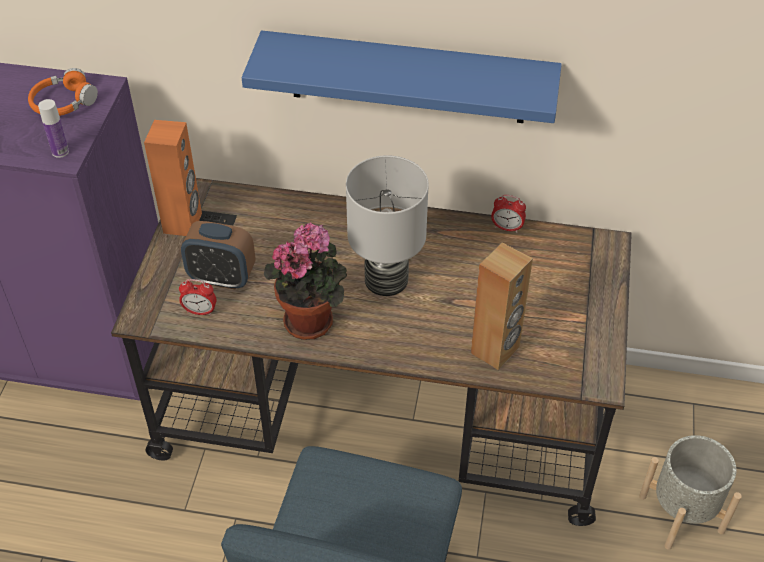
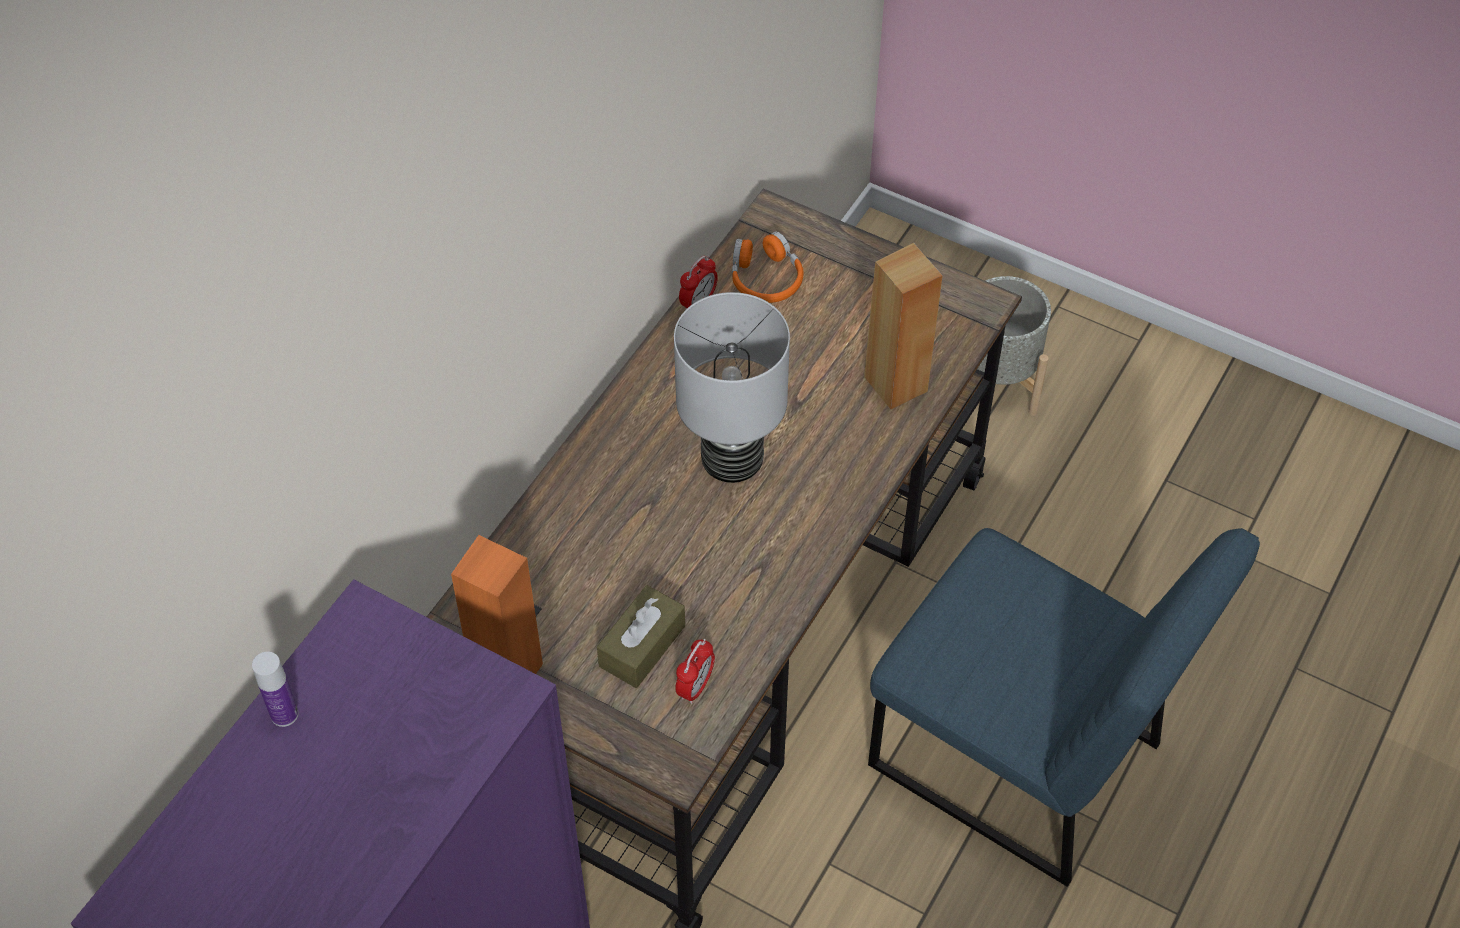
camera: 70 degrees left, 5 degrees up
(60, 152) = (494, 696): bottle -> bottle (284, 714)
(63, 103) = (374, 675): orange headphones -> orange headphones (765, 278)
(222, 277) = (642, 646): alarm clock -> brown tissue box
(312, 319) = (765, 559): potted plant -> none
(408, 78) = (573, 239): blue shelf -> none

